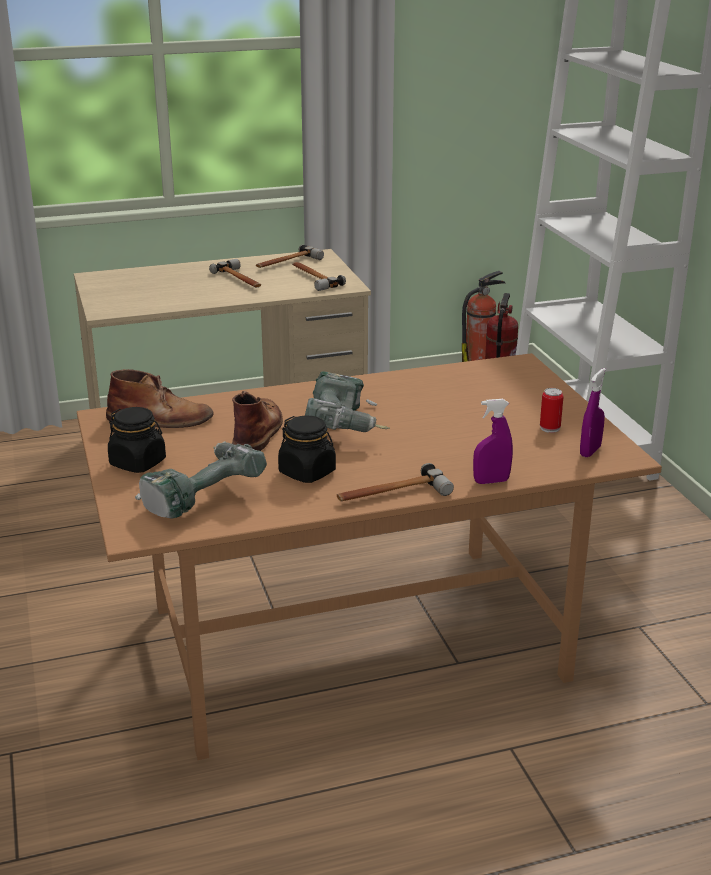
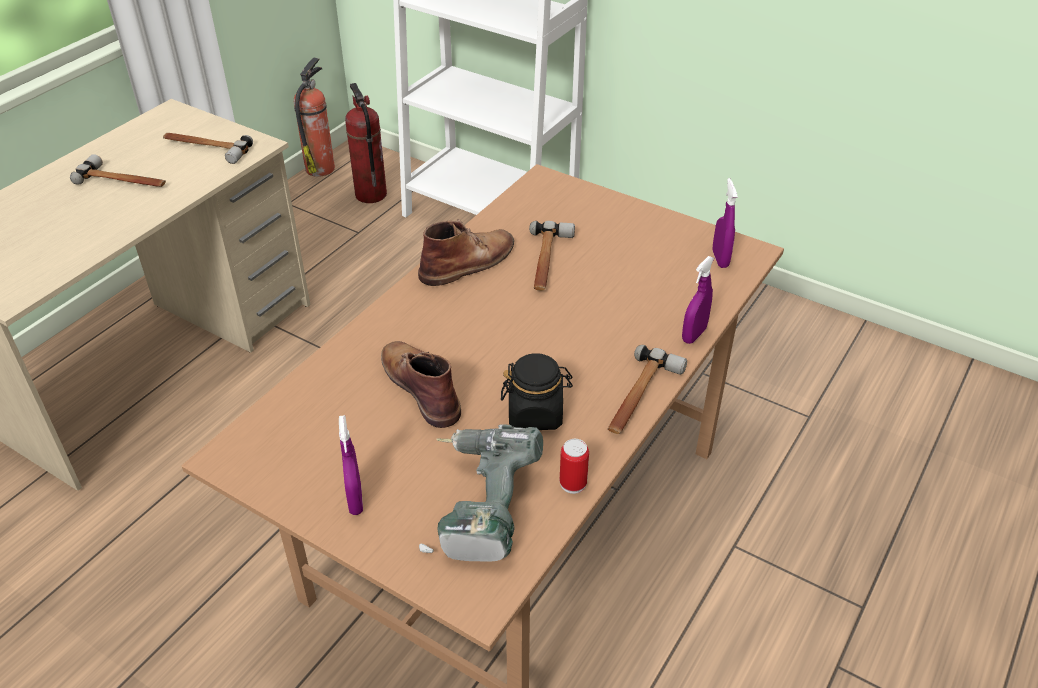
camera: 40 degrees left, 15 degrees up
(138, 463) = (355, 500): black jar -> purple spray bottle
(161, 419) = (299, 425): brown boot -> brown boot (469, 262)
(287, 263) = (148, 136): hammer -> hammer (547, 261)
(346, 427) = (496, 335): power drill -> none
(550, 428) = (660, 248): can -> can (573, 483)

